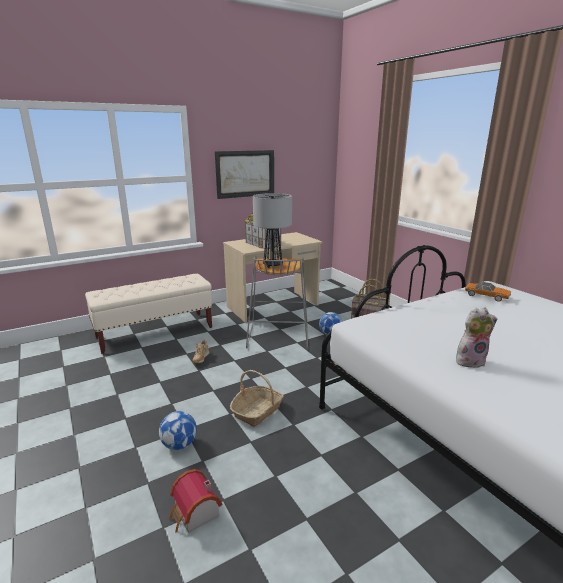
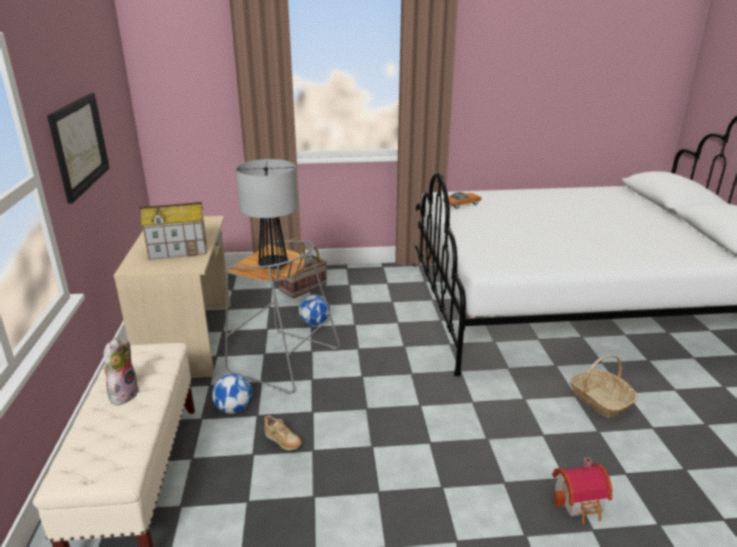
camera: 65 degrees left, 5 degrees up
(179, 445) = (469, 497): football -> football (234, 409)
(257, 411) = (436, 420): basket -> basket (599, 400)
(470, 361) = (574, 248): plush toy -> plush toy (123, 394)

